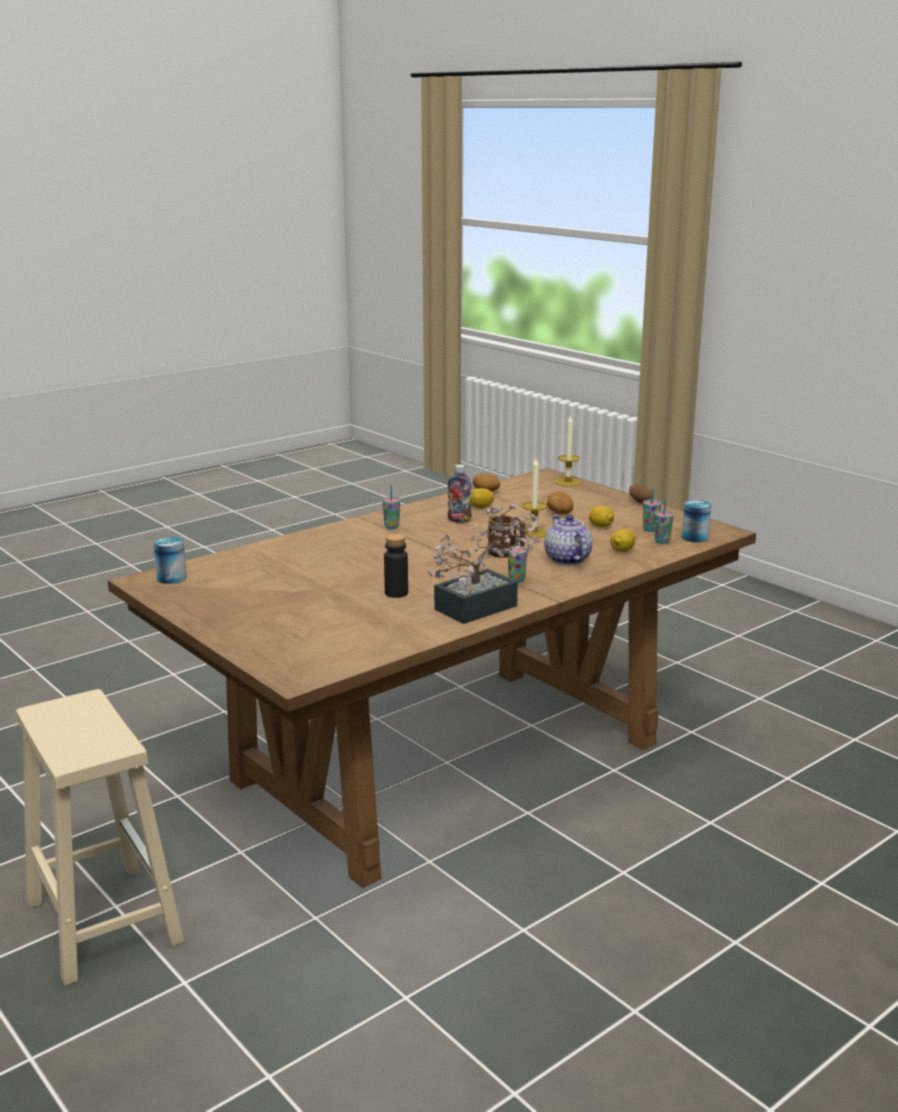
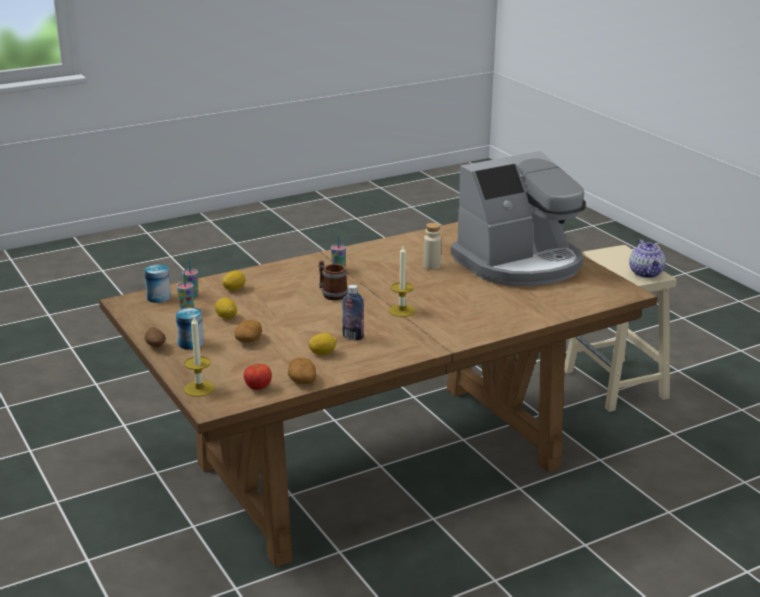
camera: 170 degrees left, 5 degrees up
(171, 578) = (605, 292): can -> can (191, 343)
(274, 605) = (520, 264): none -> coffee machine
(391, 527) = (420, 334): cup -> none
(396, 593) = (432, 266): black bottle -> beige bottle
(484, 605) = (373, 252): potted plant -> none
(519, 485) = (258, 388): none -> tomato
(533, 533) = (293, 315): candle -> candle (402, 311)
(566, 559) = (286, 284): teapot -> teapot (646, 273)

